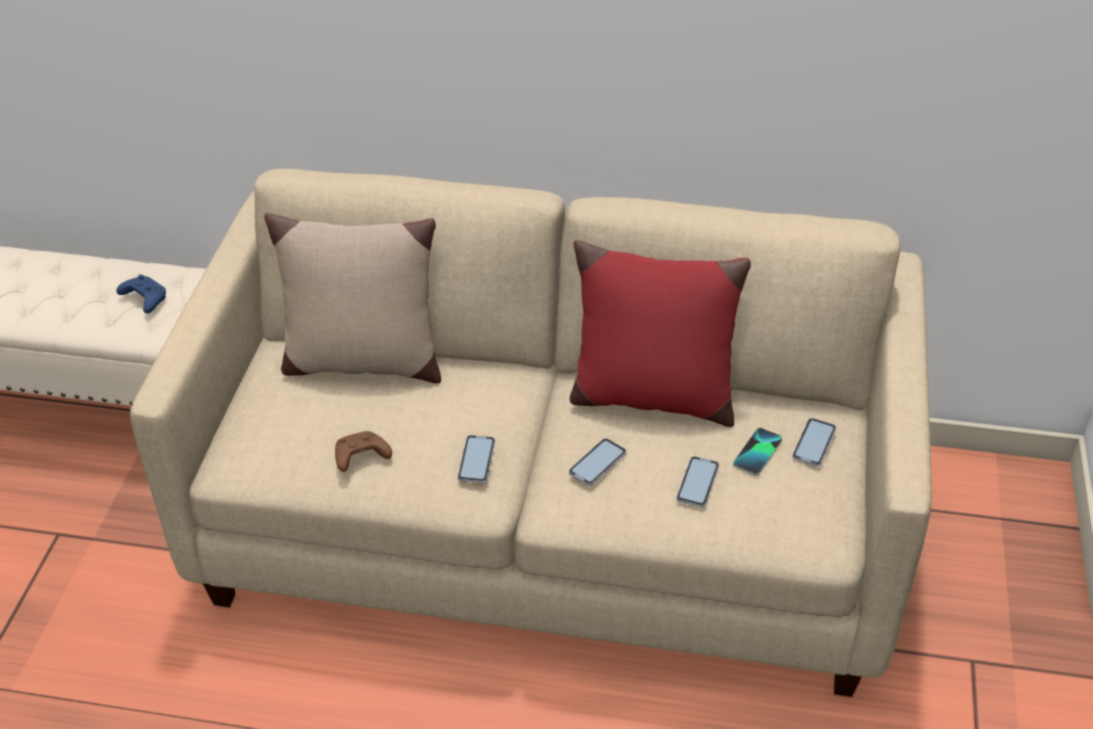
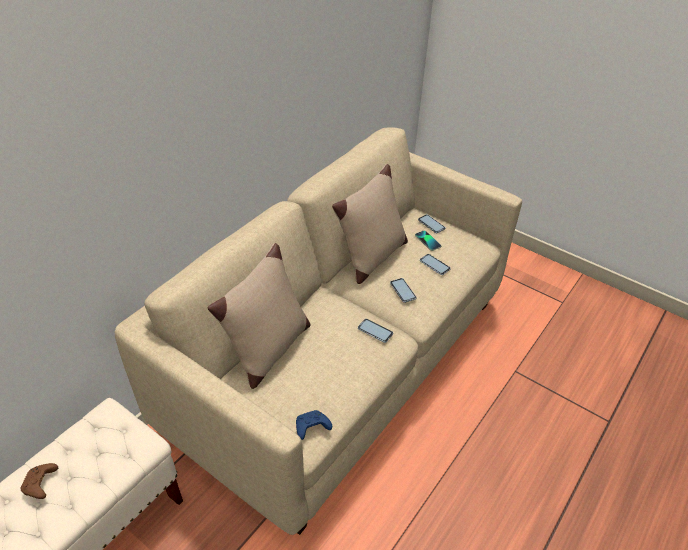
camera: 65 degrees left, 0 degrees up
(144, 299) = (98, 450): blue game controller -> blue game controller (311, 428)
(360, 458) = (345, 376): brown game controller -> brown game controller (41, 485)
(651, 397) = (371, 258): red pillow -> beige pillow

